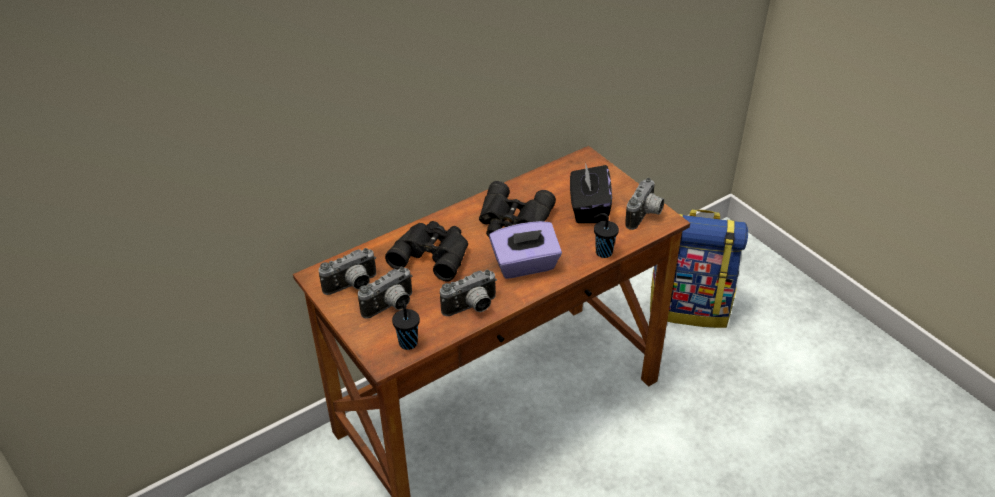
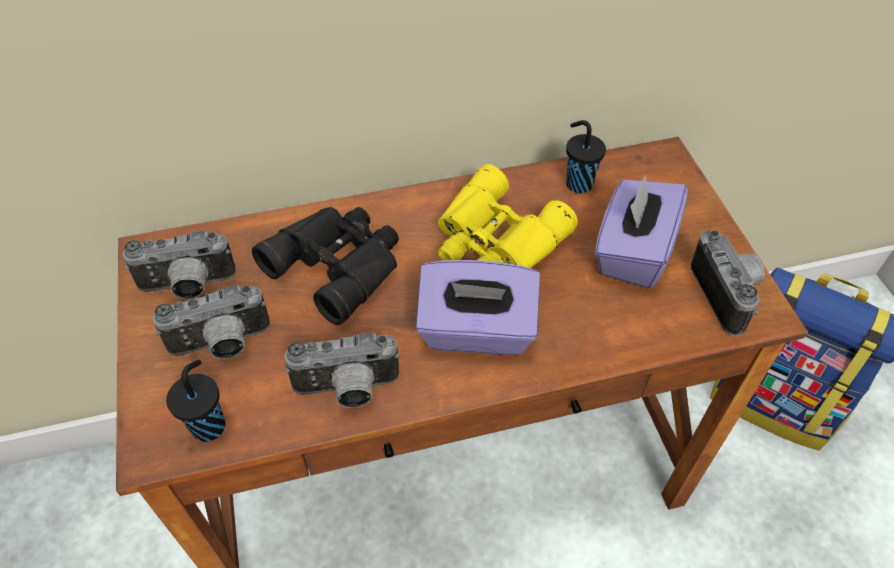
camera: 20 degrees right, 10 degrees up
(513, 221) = (495, 241): black binoculars -> yellow binoculars
(588, 208) = (632, 252): black tissue box -> purple tissue box
(602, 252) = (622, 346): black cup -> black cup (577, 183)
(645, 216) = (727, 295): camera -> camera turned 60 degrees counterclockwise

